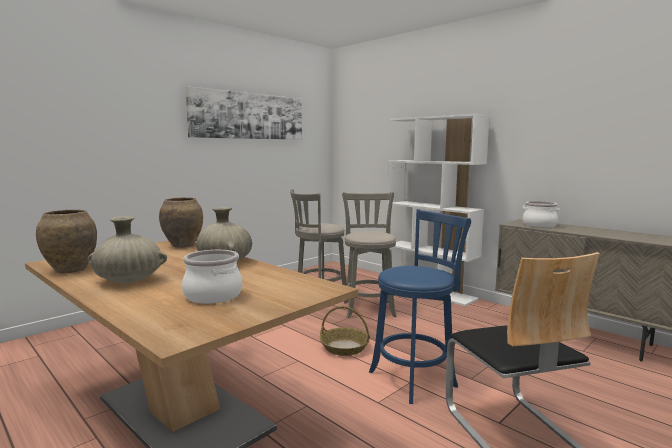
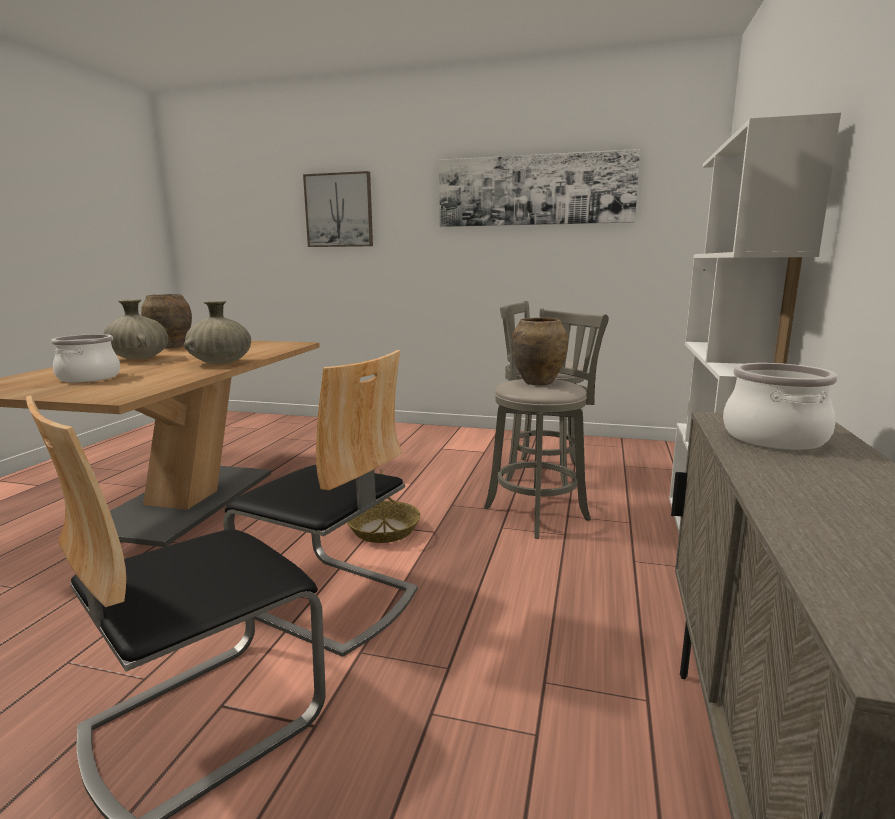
camera: 60 degrees right, 5 degrees up
(91, 118) = (339, 210): none -> picture
(183, 245) = (286, 346): brown vase -> brown vase (538, 383)
(416, 378) = (329, 600): blue stool -> chair

